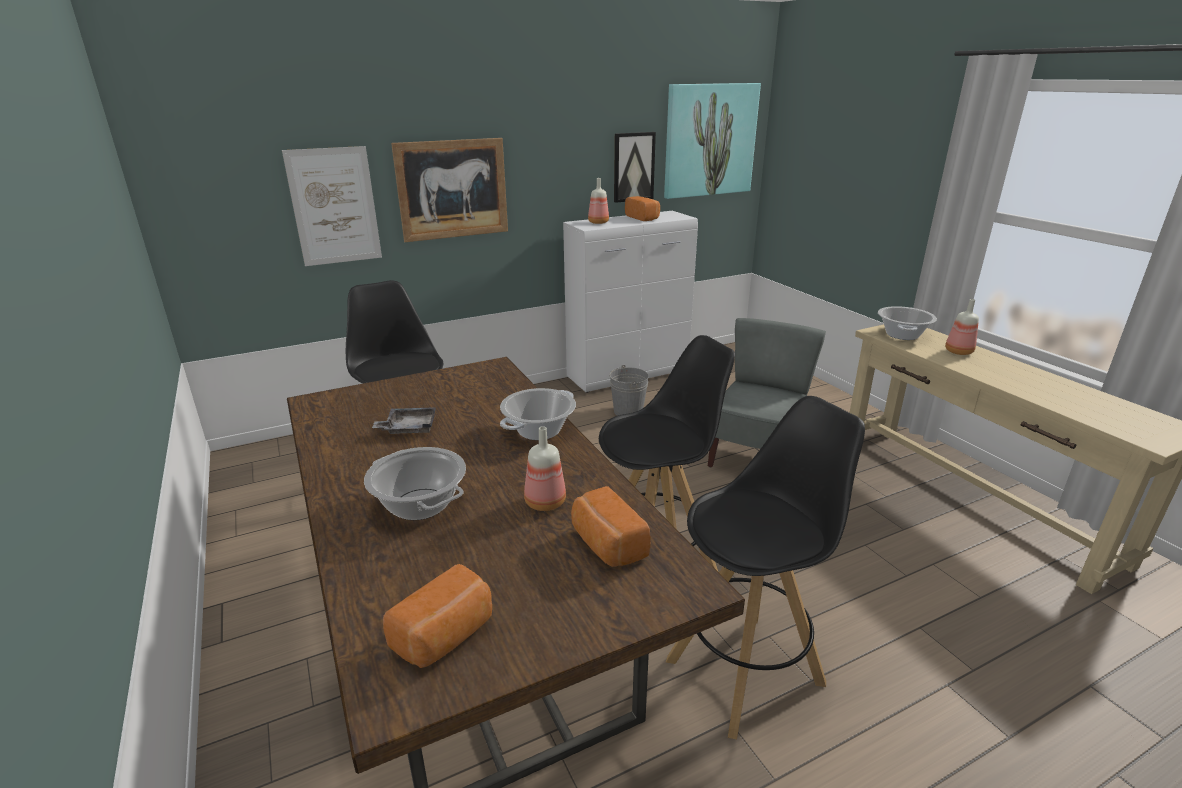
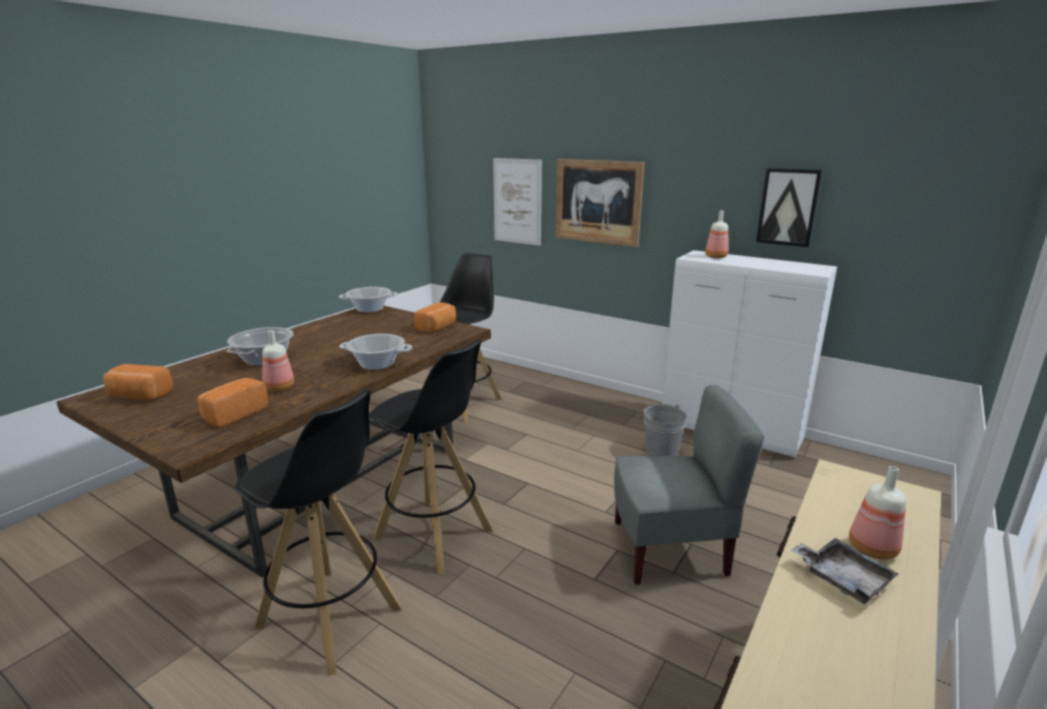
camera: 60 degrees right, 5 degrees down
(409, 428) = (354, 334): grey tray -> grey tray (842, 578)
(643, 218) = (772, 263): bread -> bread (438, 327)
(709, 140) = (914, 188): picture -> none
(902, 335) = (861, 494): cooking pot -> cooking pot (370, 309)

